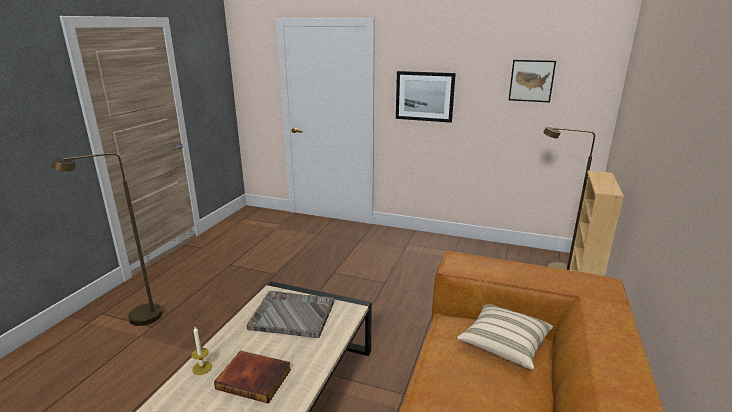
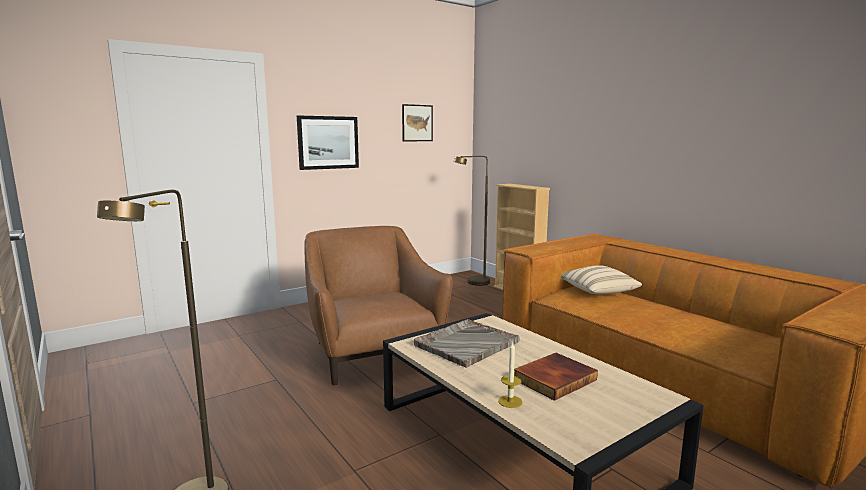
camera: 55 degrees left, 10 degrees down
(344, 288) = (372, 354): none -> brown armchair

